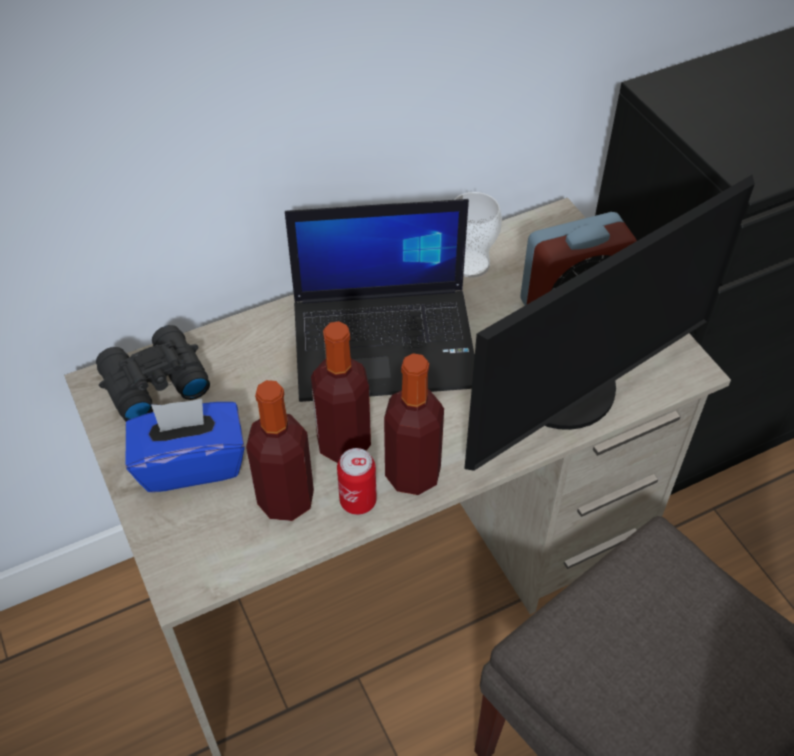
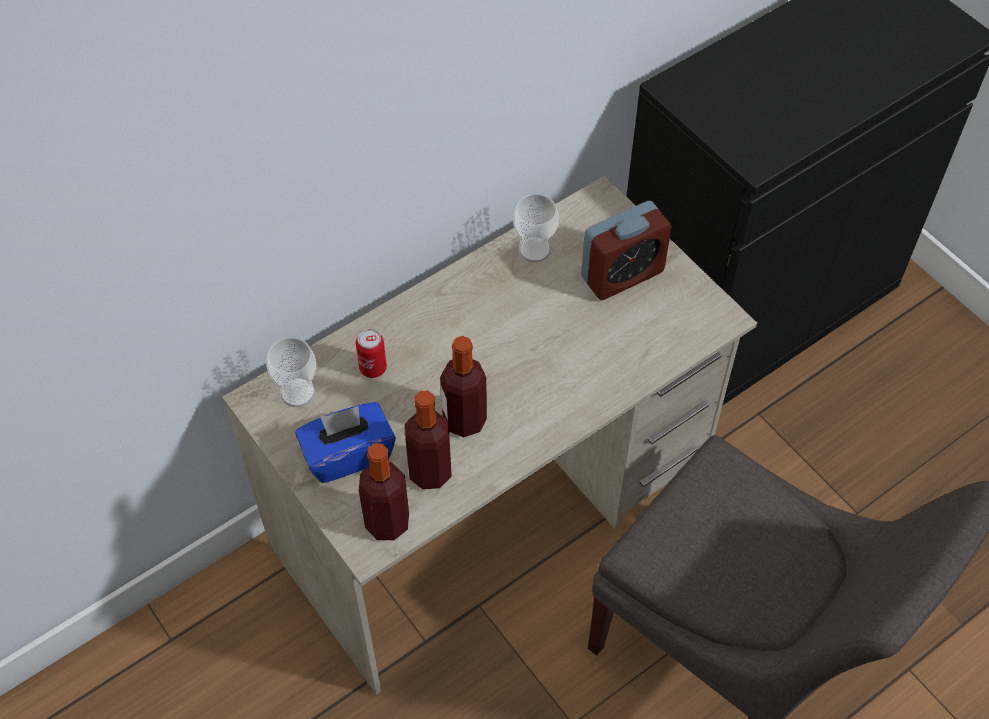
camera: 10 degrees left, 5 degrees up
(152, 382) = (297, 392): black binoculars -> cup
(358, 501) = (486, 465): can -> can (373, 368)
(386, 342) = (479, 330): laptop -> none
(413, 474) = (524, 437): bottle -> bottle (387, 522)
(570, 394) = (634, 353): monitor -> none

